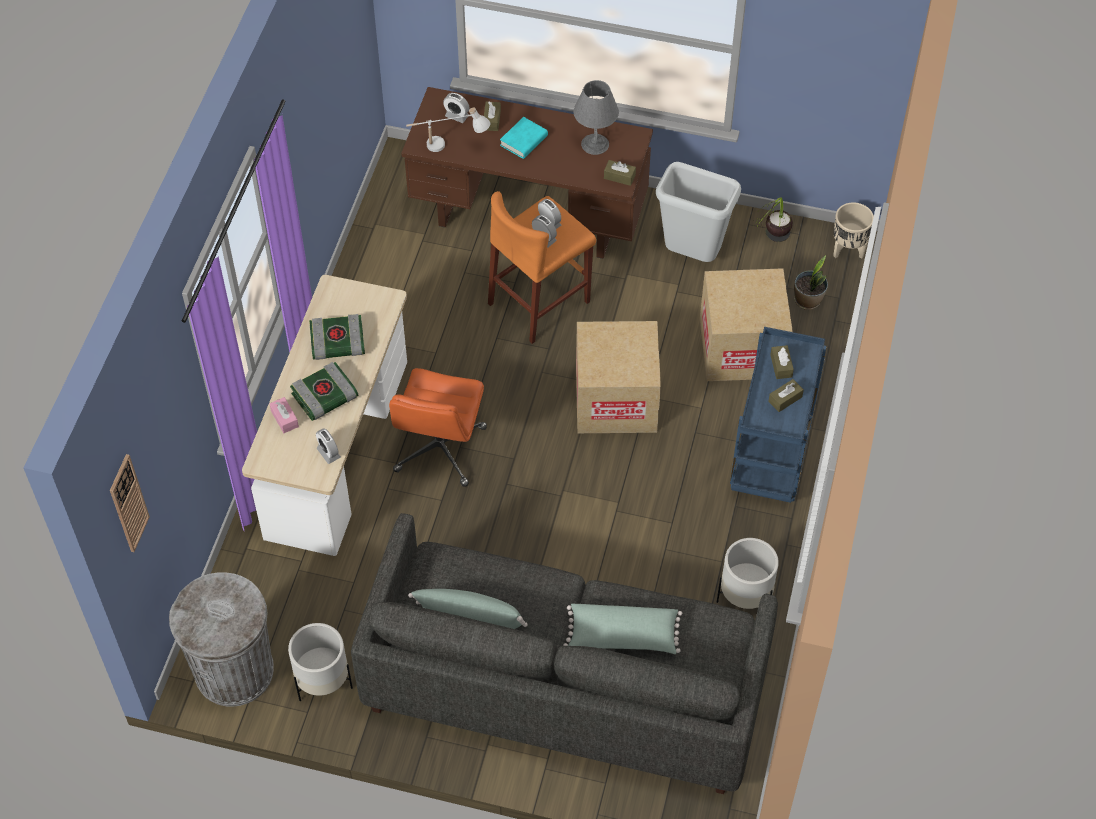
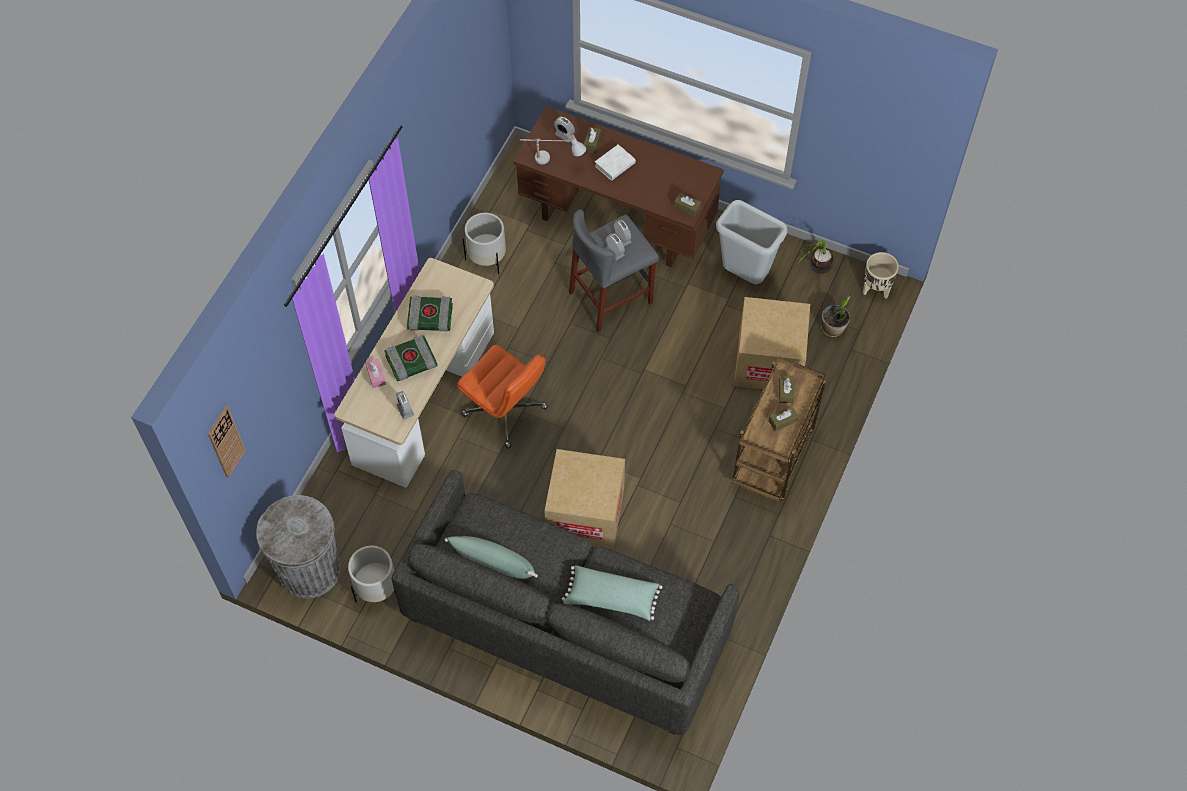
camera: 10 degrees right, 5 degrees up
(440, 450) = (506, 412): orange office chair -> orange office chair turned 75 degrees counterclockwise
(524, 141) = (615, 165): turquoise book -> white book
(539, 302) = (611, 297): orange stool -> grey stool
(595, 144) = (673, 176): grey table lamp -> none
(616, 400) = (656, 391): cardboard box -> cardboard box (585, 514)
(745, 596) = (727, 573): white planter -> white planter (487, 258)
(771, 457) = (773, 459): blue cart -> brown cart

